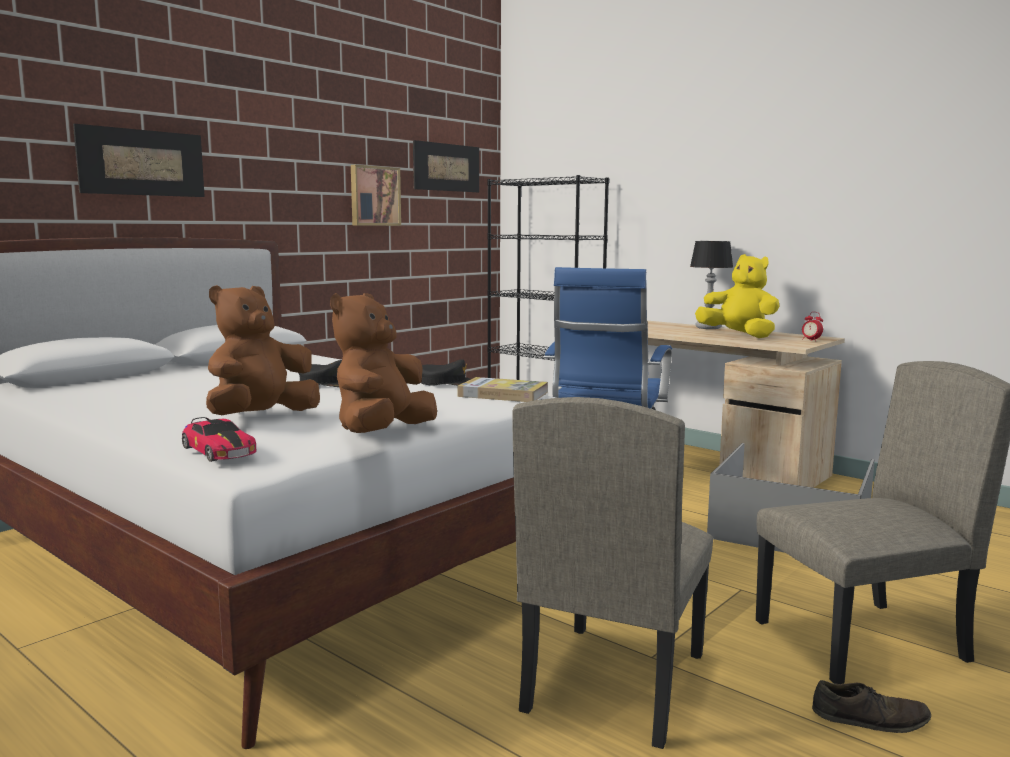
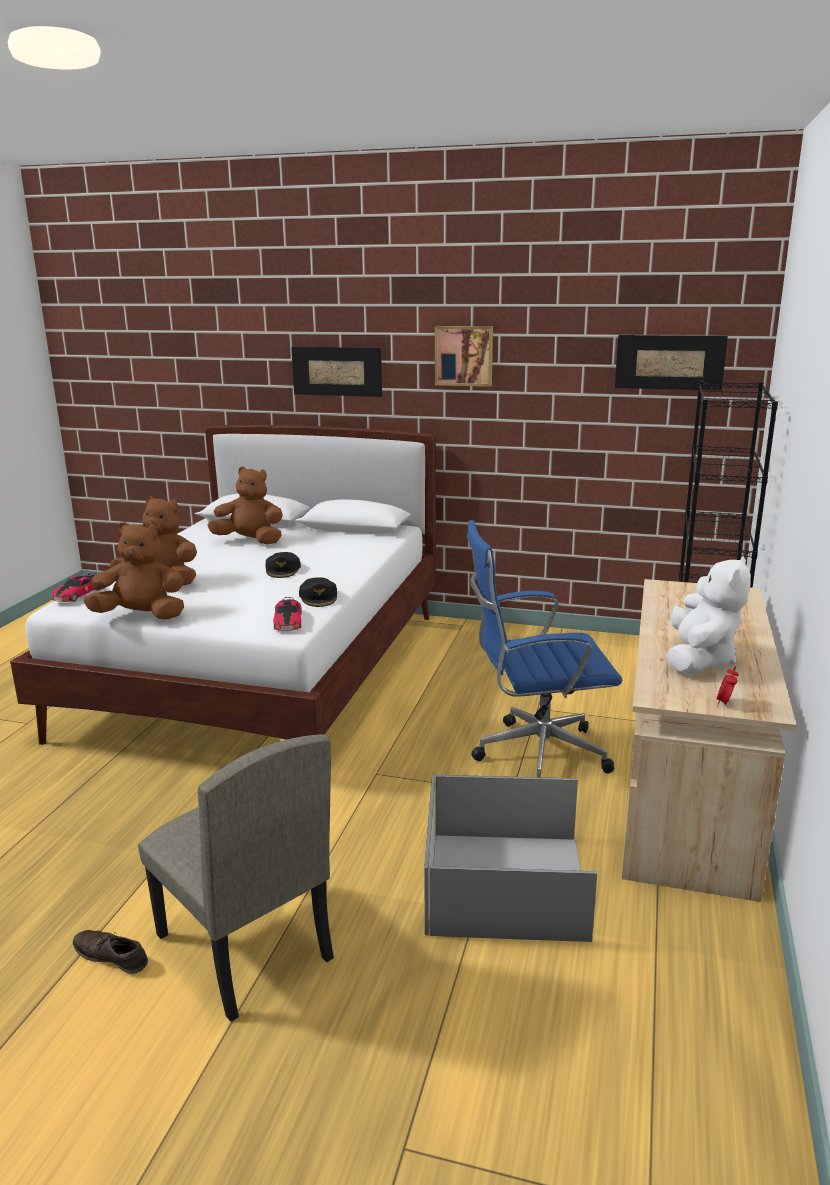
camera: 65 degrees right, 10 degrees up
(176, 384) = (250, 541): none -> brown plush toy
(374, 196) = (559, 395): picture -> picture (464, 355)
(503, 394) = (288, 621): book -> toy car
(613, 681) = (135, 834): beige chair -> none
(707, 328) = (747, 637): table lamp -> none
(739, 335) = (699, 660): yellow plush toy -> white plush toy
(870, 719) = (111, 956): brown shoe -> brown shoe turned 135 degrees clockwise

